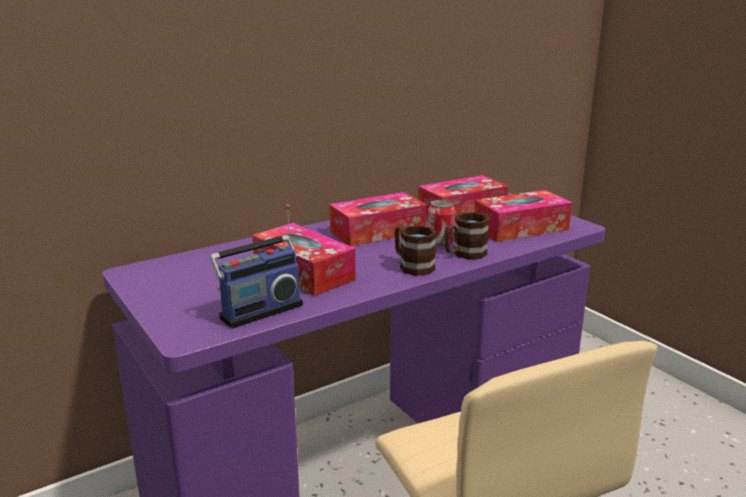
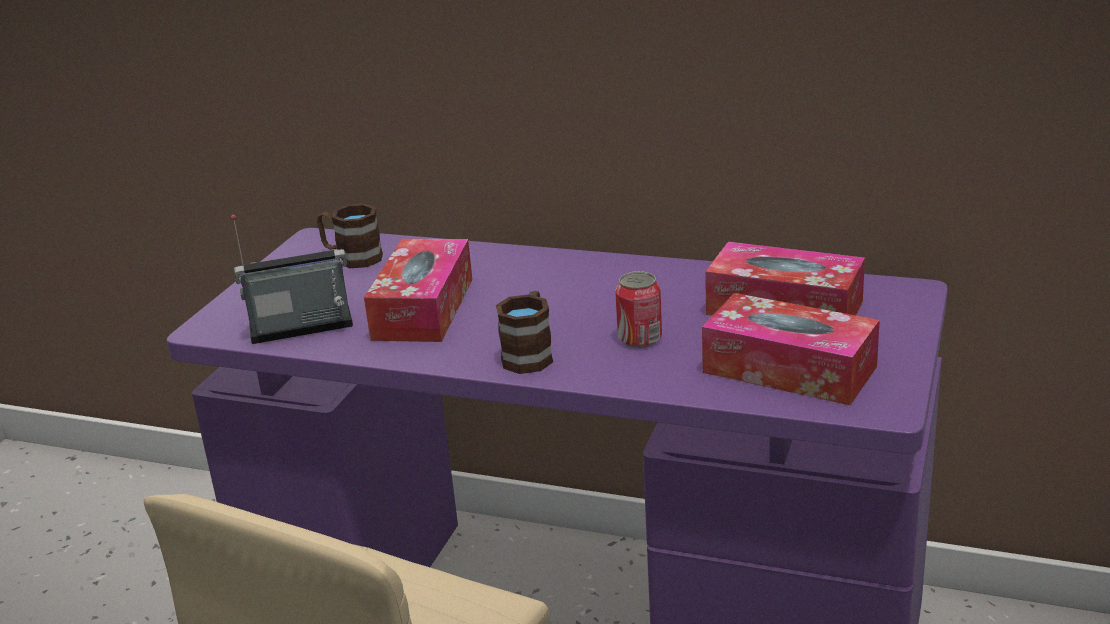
camera: 55 degrees right, 5 degrees up
(259, 310) = (302, 331): radio -> radio turned 150 degrees clockwise
(378, 231) = (610, 291): tissue box -> none
(464, 254) = (618, 369): brown mug -> brown mug (352, 257)

